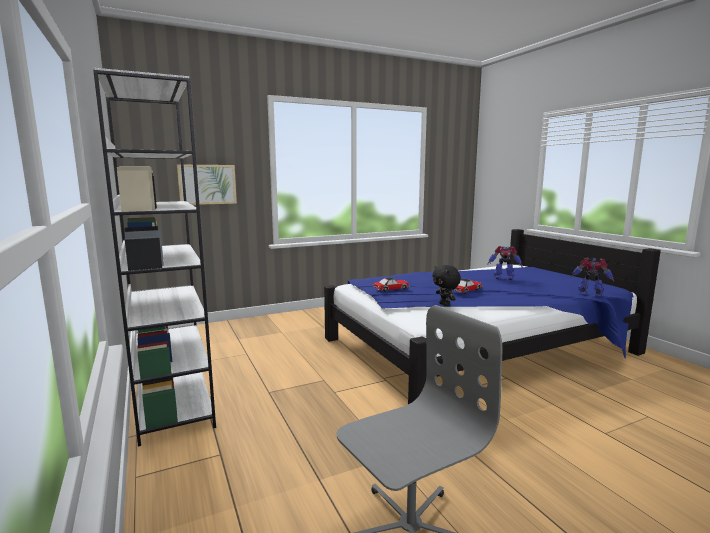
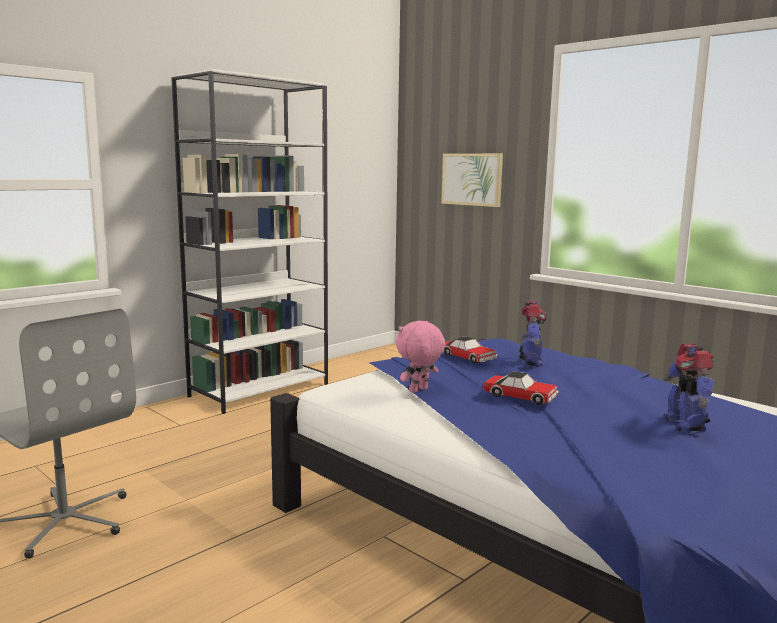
camera: 70 degrees right, 0 degrees up
(445, 305) = (419, 391): black plush toy -> pink plush toy
(590, 294) = (665, 515): toy robot -> toy robot (530, 362)

